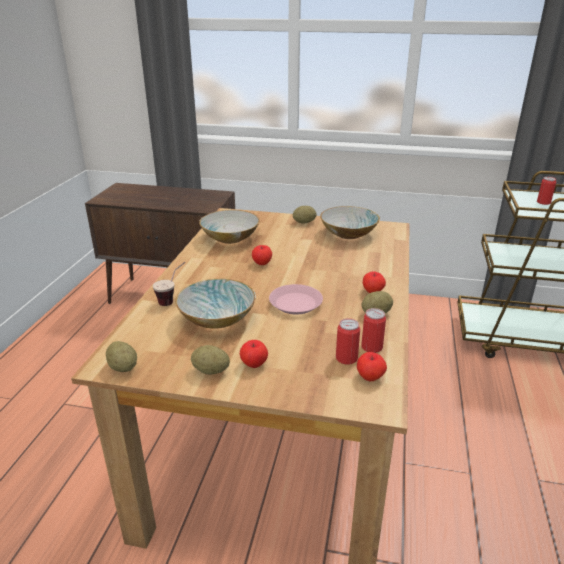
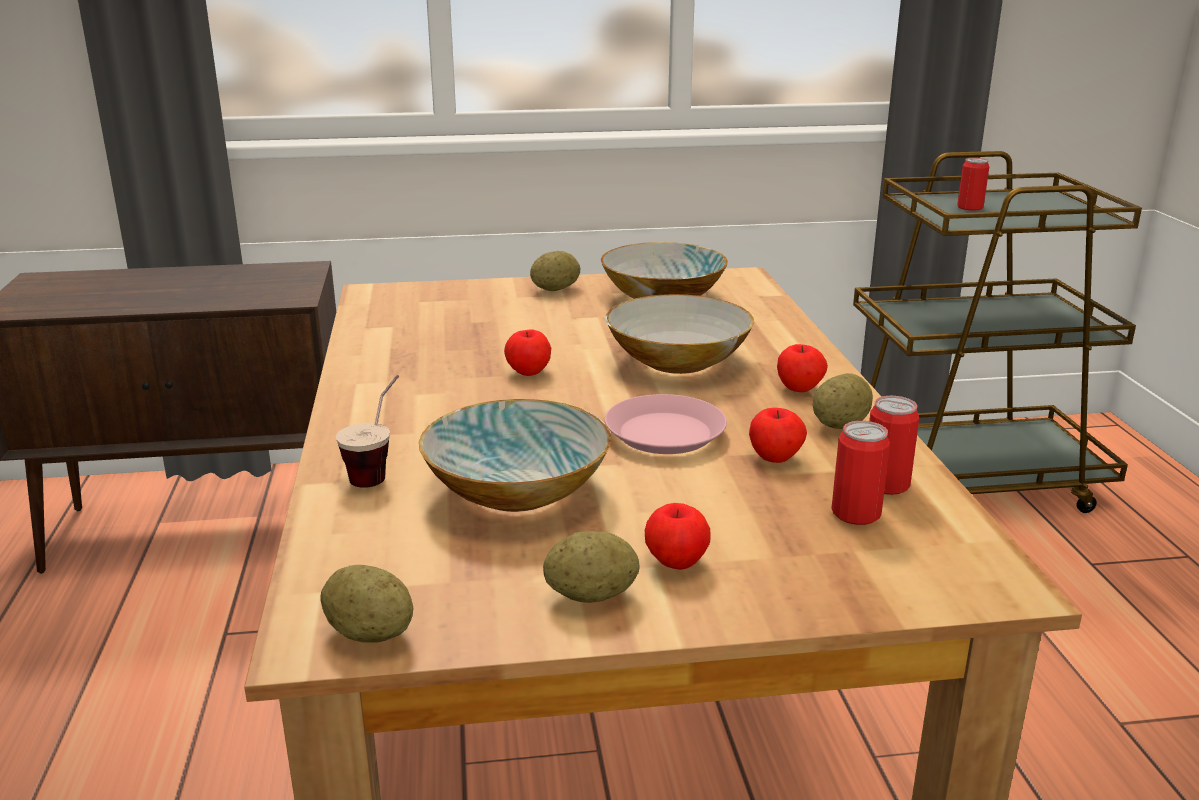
camera: 20 degrees left, 5 degrees down
(229, 238) = (415, 335): bowl -> bowl (676, 361)
(370, 377) = (931, 538): apple -> apple (775, 457)

